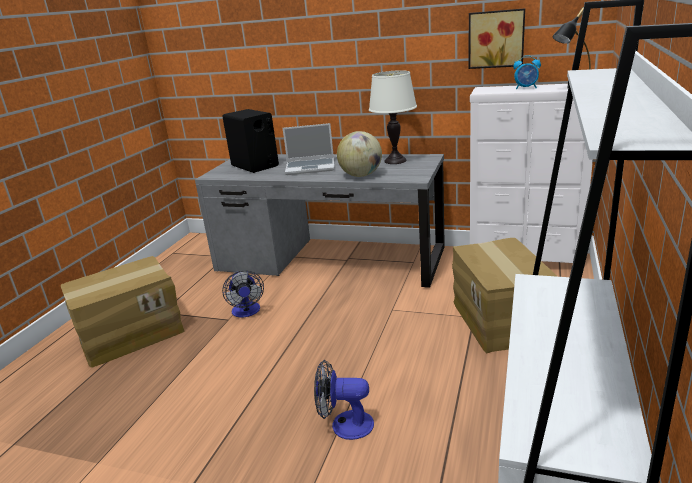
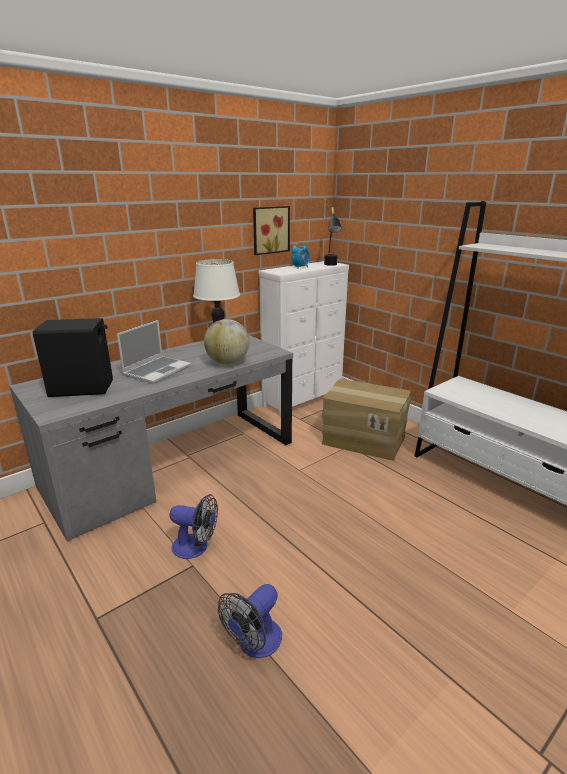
camera: 60 degrees left, 0 degrees up
(131, 334) = (109, 667): cardboard box -> none
(344, 425) = (427, 552): fan -> fan (254, 644)

